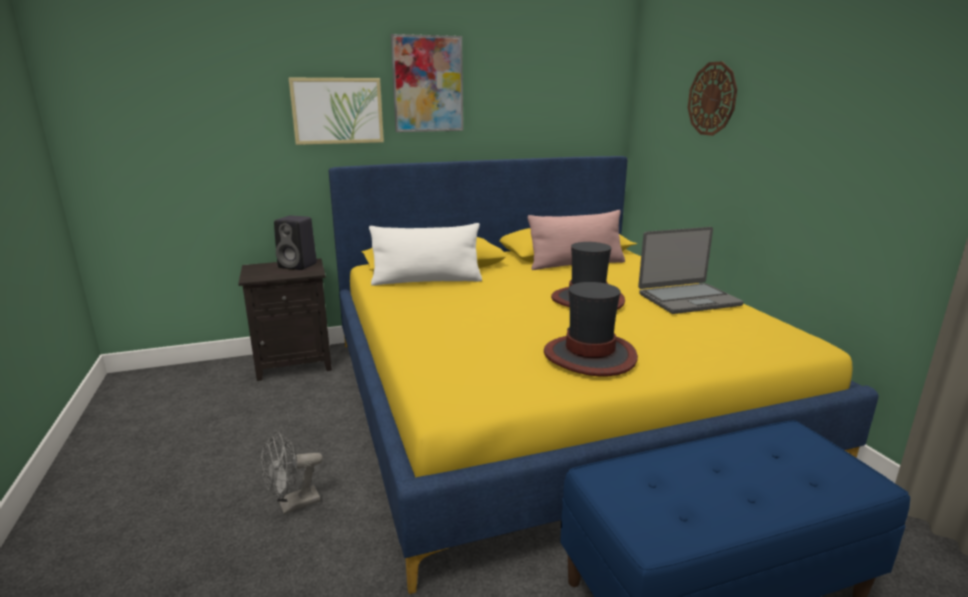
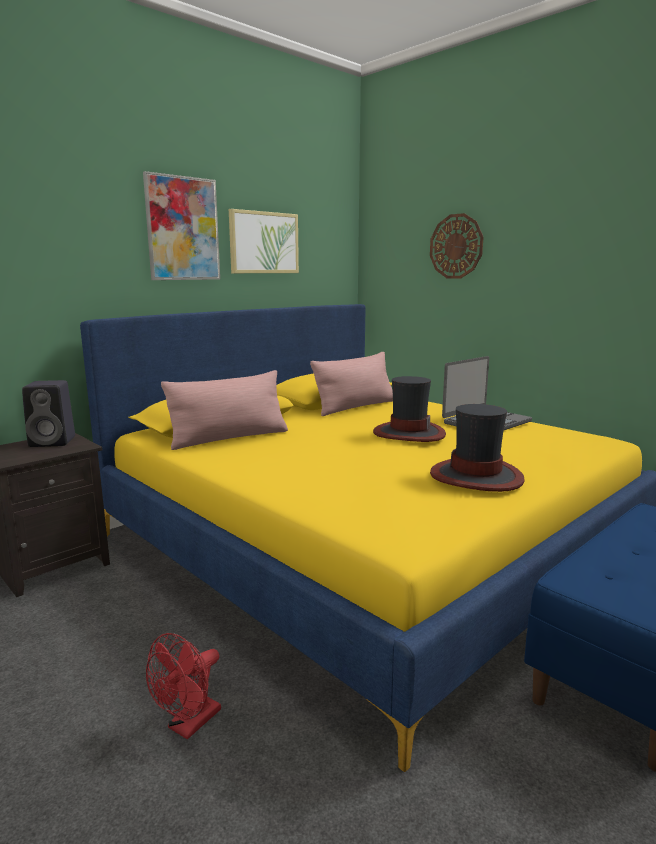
camera: 25 degrees left, 5 degrees down
(293, 505) = (189, 725): grey fan -> red fan
(337, 111) = (86, 255): picture -> picture (264, 243)
(427, 281) = (229, 438): white pillow -> pink pillow

